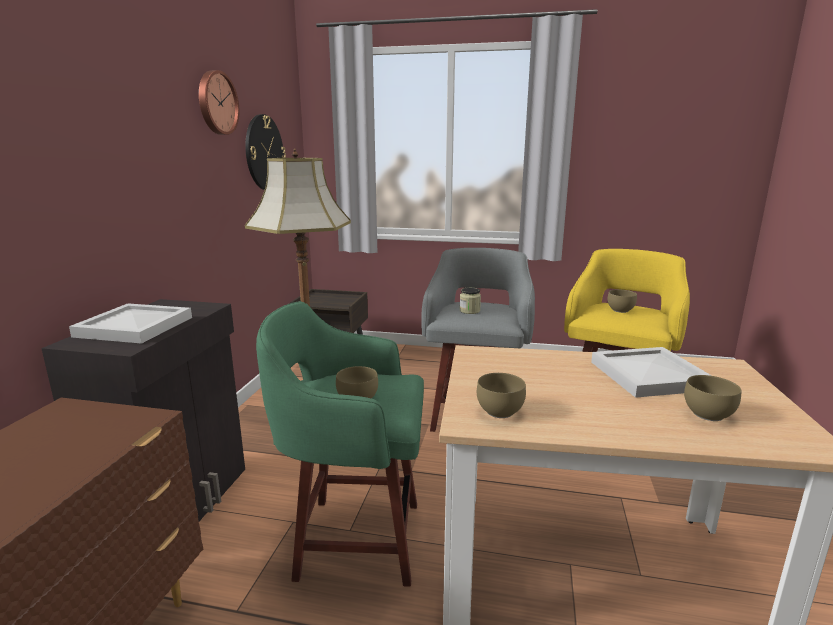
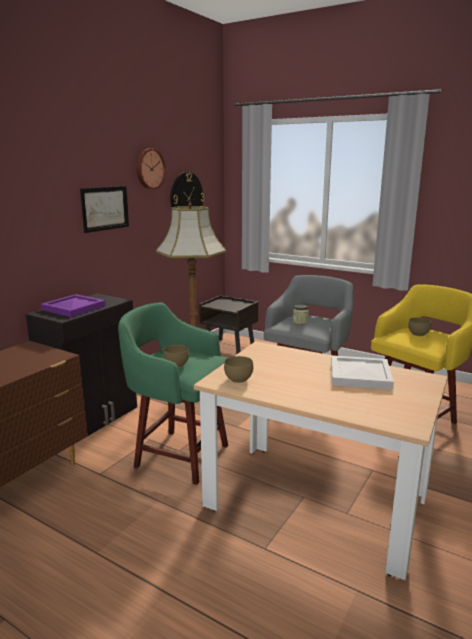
camera: 20 degrees right, 0 degrees up
(135, 327) = (73, 308): white tray -> purple tray
(159, 159) = (105, 208): none -> picture
(706, 414) = (364, 400): brown bowl -> none

